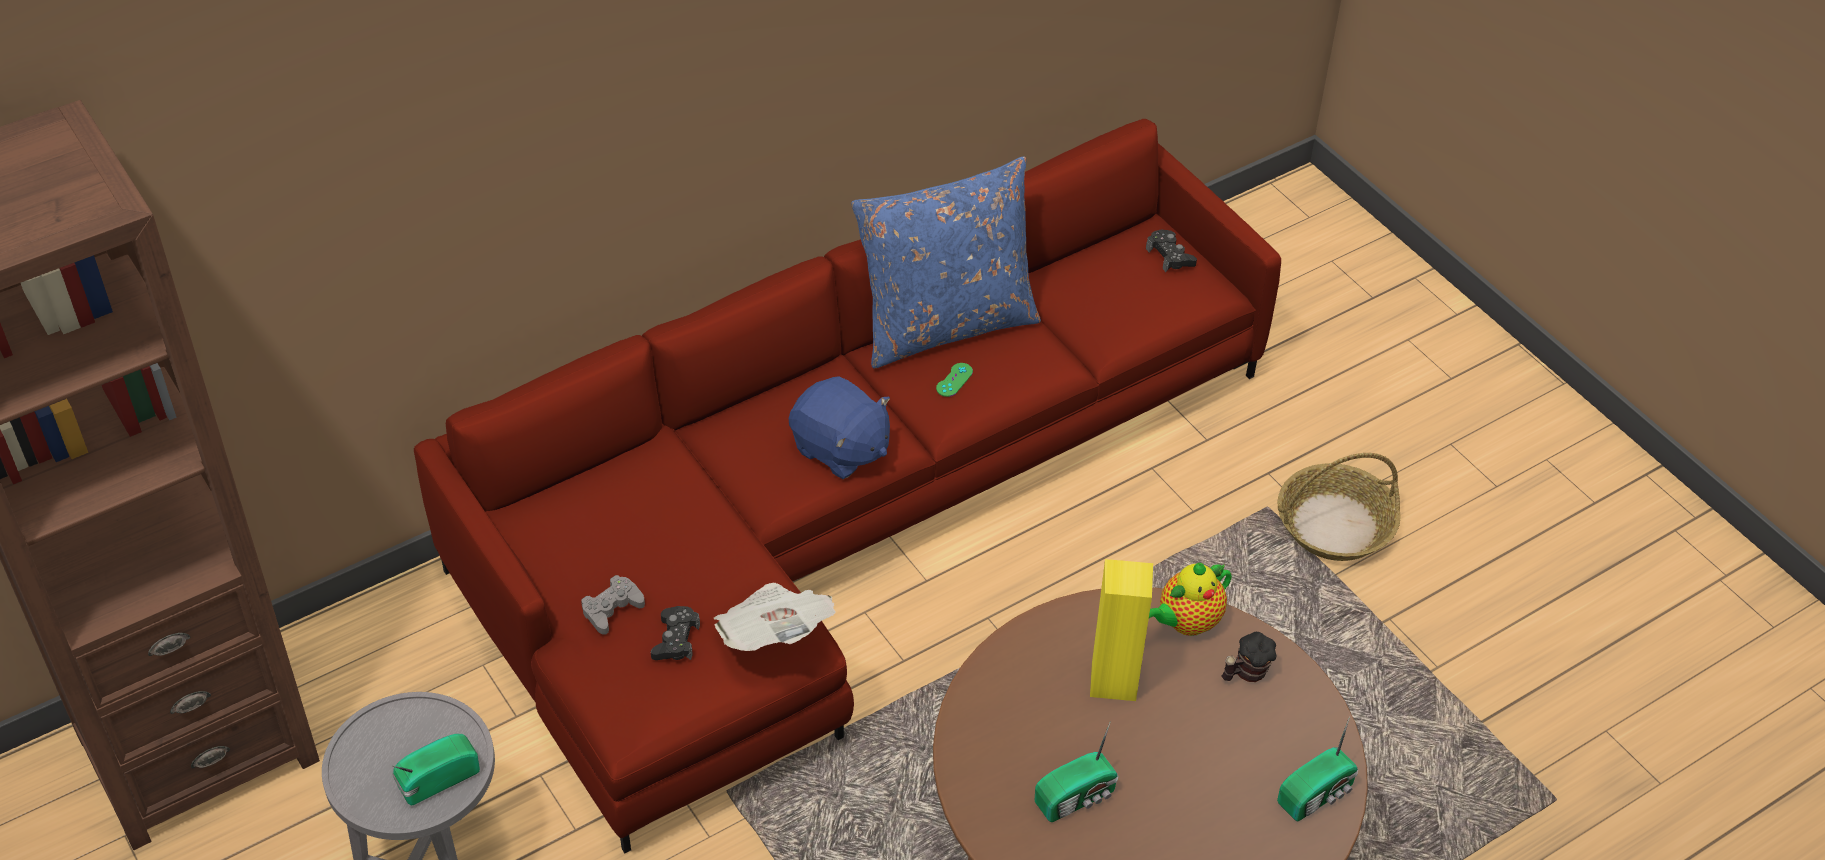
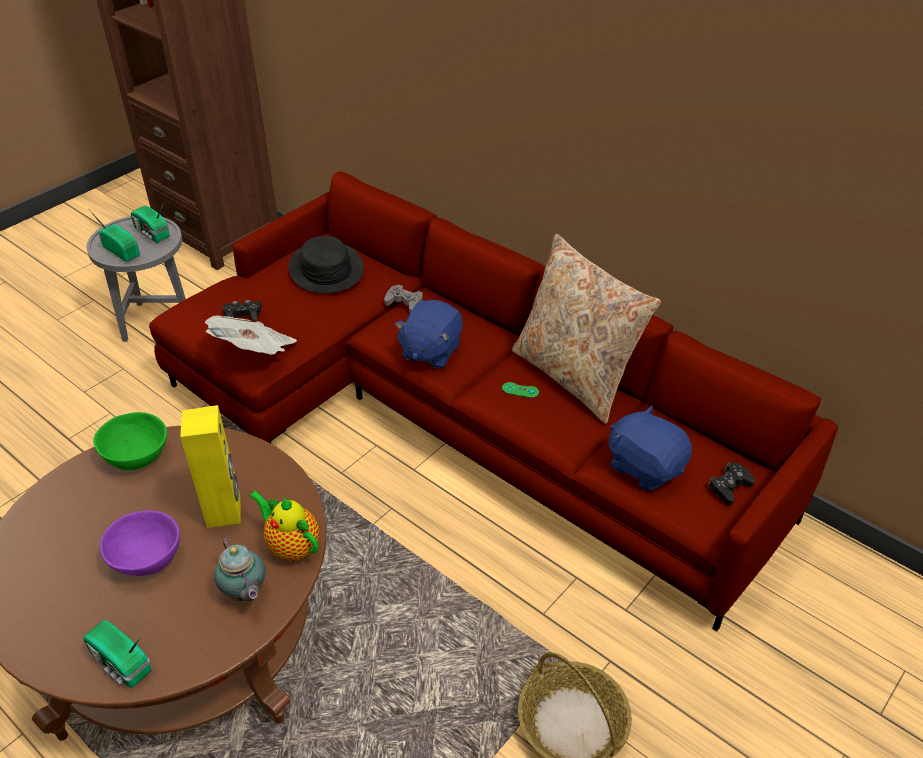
camera: 75 degrees right, 5 degrees down
(603, 524) = (326, 269): none -> black hat
(612, 609) = (262, 286): grey game controller -> grey game controller (404, 303)
(946, 324) = (574, 376): blue pillow -> beige pillow
(984, 769) = (136, 456): none -> green bowl
(1078, 797) = (112, 510): radio -> radio (152, 233)
(1119, 311) = (645, 466): none -> blue plush toy
(1170, 764) = (147, 559): none -> purple bowl
(1245, 673) = (245, 593): mug -> teapot

